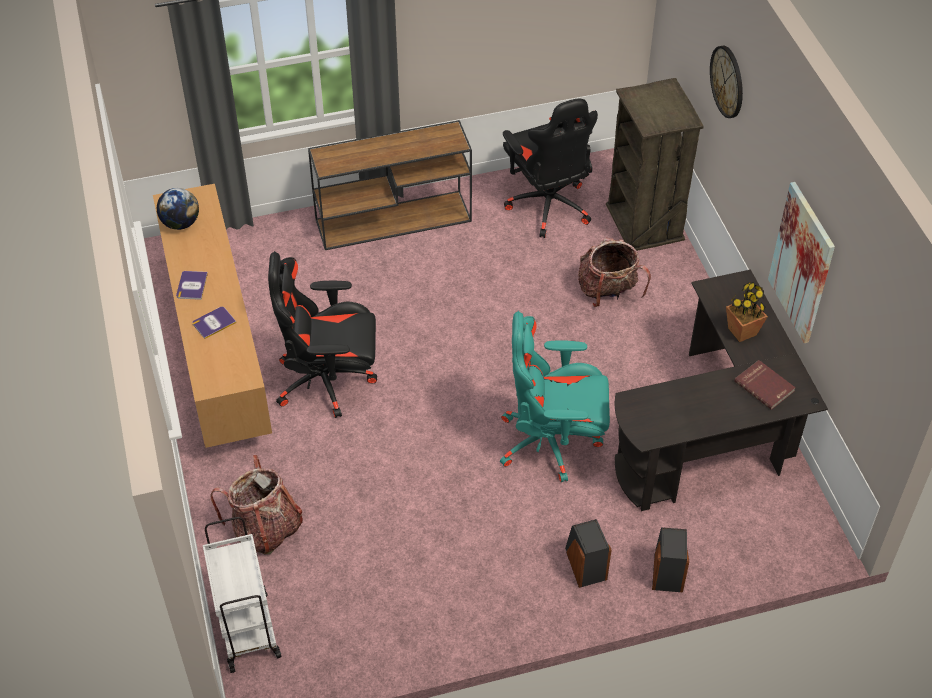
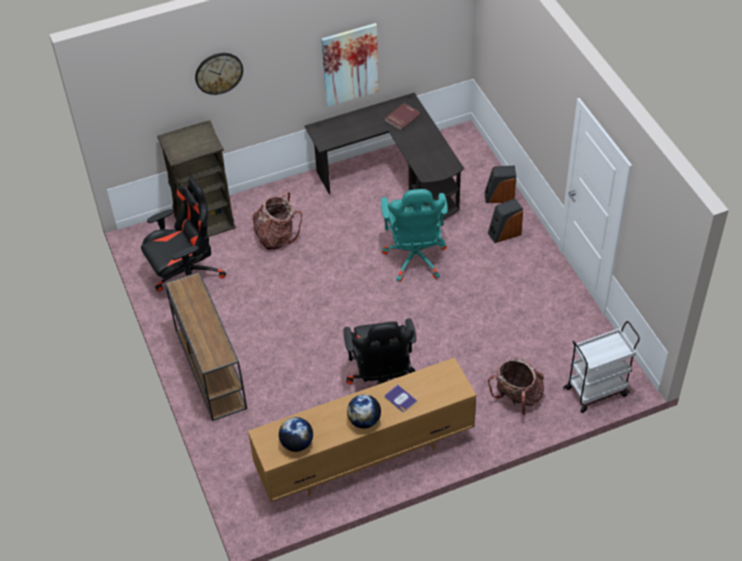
camera: 95 degrees left, 0 degrees up
(192, 285) = (364, 421): book -> globe
(742, 331) = (359, 128): potted plant -> none

